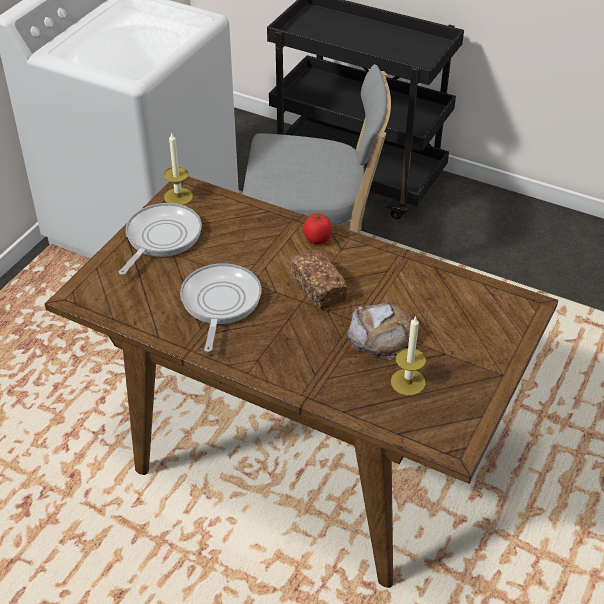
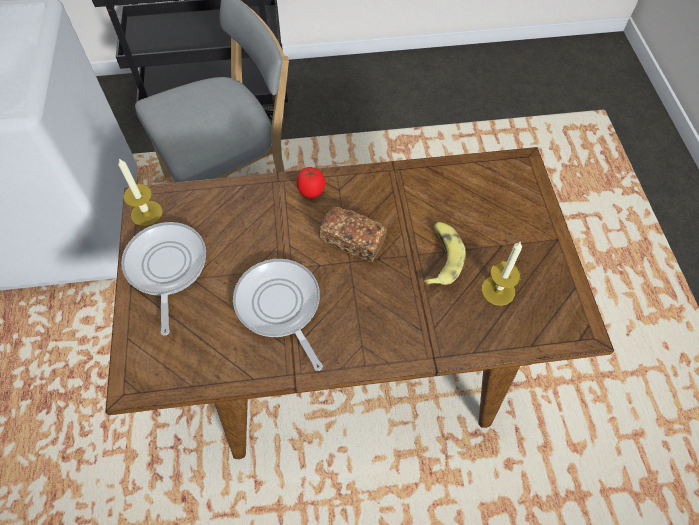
camera: 35 degrees left, 15 degrees up
(382, 335) = (441, 257): bread -> banana

